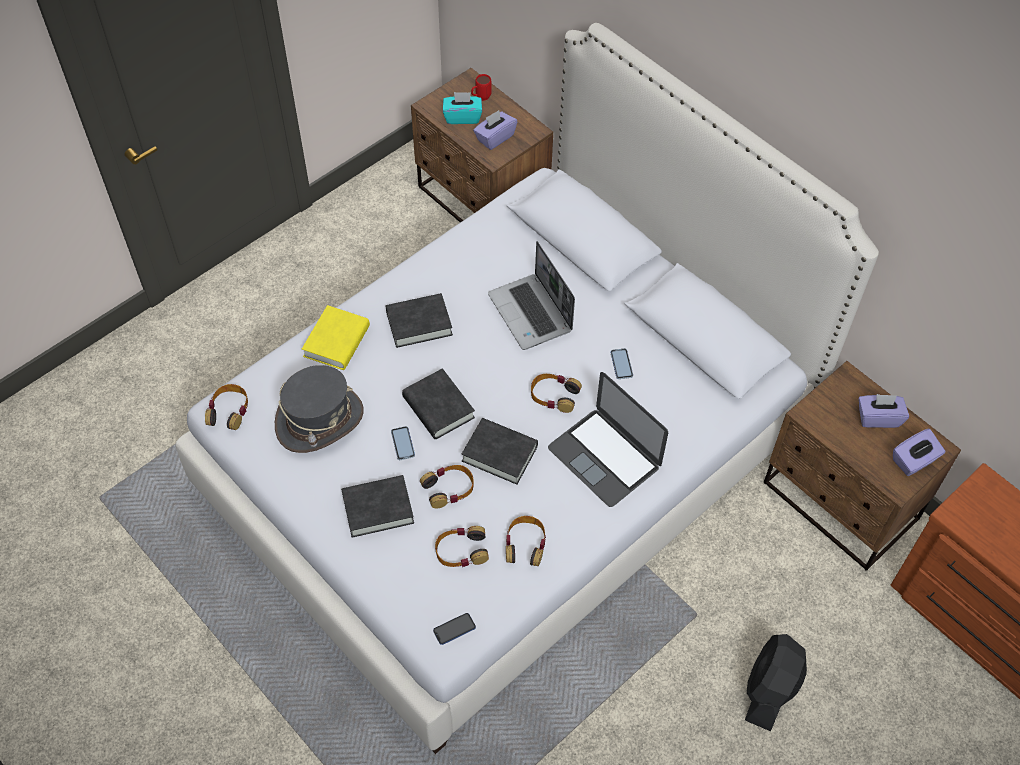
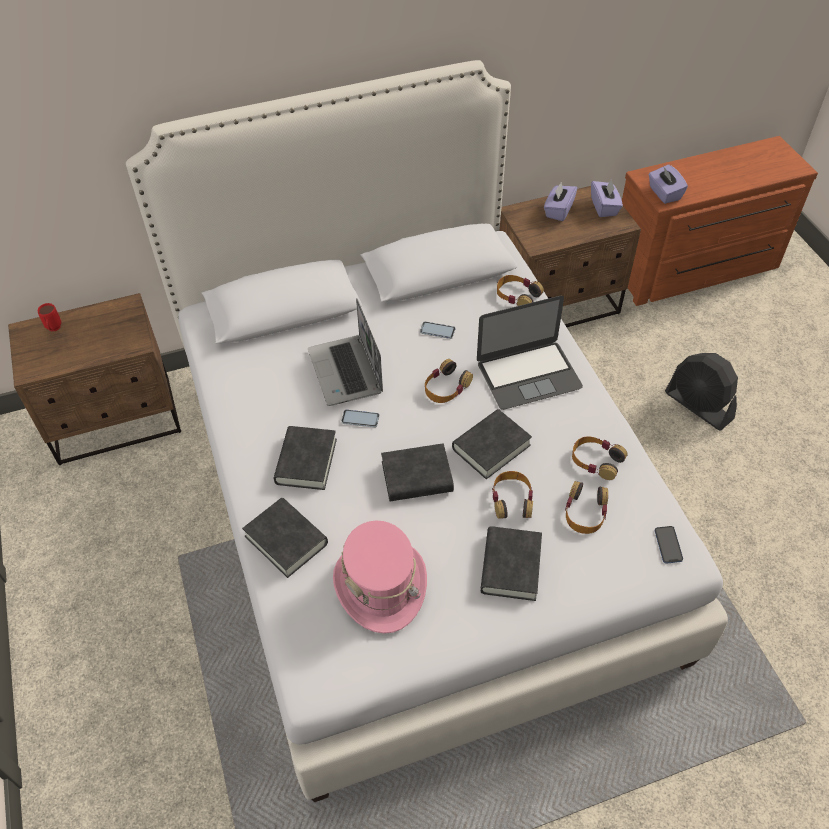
camera: 65 degrees left, 5 degrees down
(229, 410) = (319, 675): headphones -> headphones (517, 295)
(319, 420) = (381, 585): grey hat -> pink hat
(336, 341) = (286, 540): yellow book -> black book
(403, 443) = (444, 520): phone -> phone (360, 419)
(462, 117) = (66, 351): turquoise tissue box -> none
(495, 138) = (112, 335): purple tissue box -> purple tissue box (664, 193)
(531, 313) = (347, 372): laptop -> laptop turned 75 degrees clockwise

